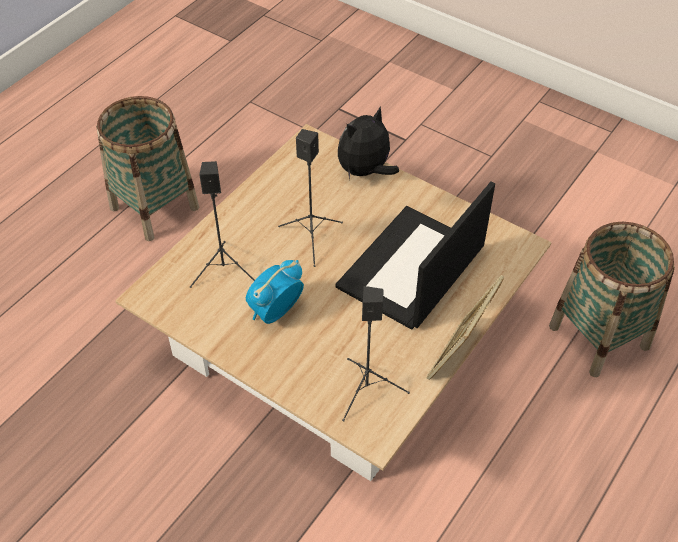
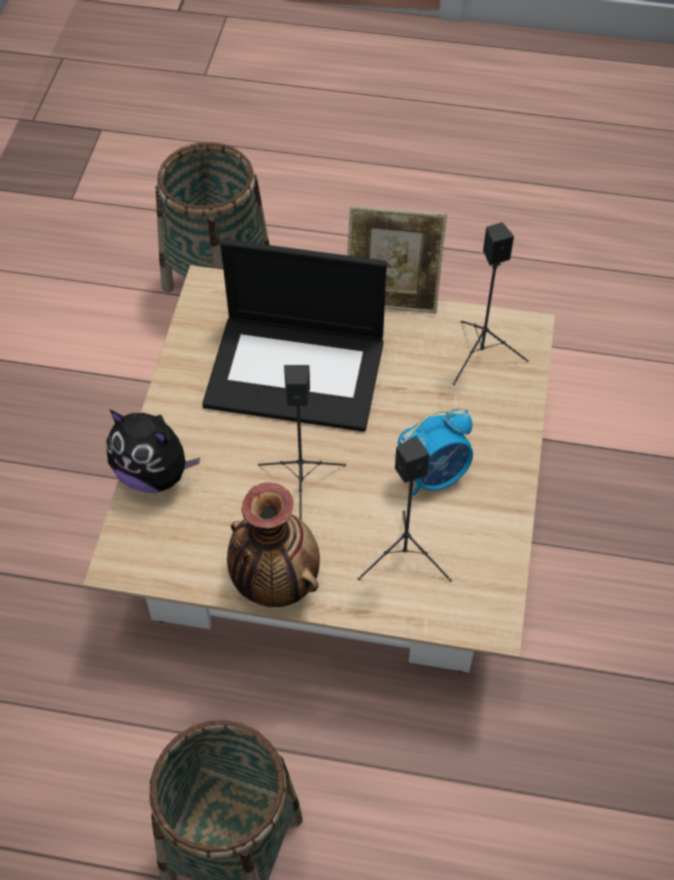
camera: 115 degrees left, 5 degrees up
(250, 202) = (274, 582): none -> vase
(275, 312) = (434, 475): alarm clock -> alarm clock turned 45 degrees counterclockwise

